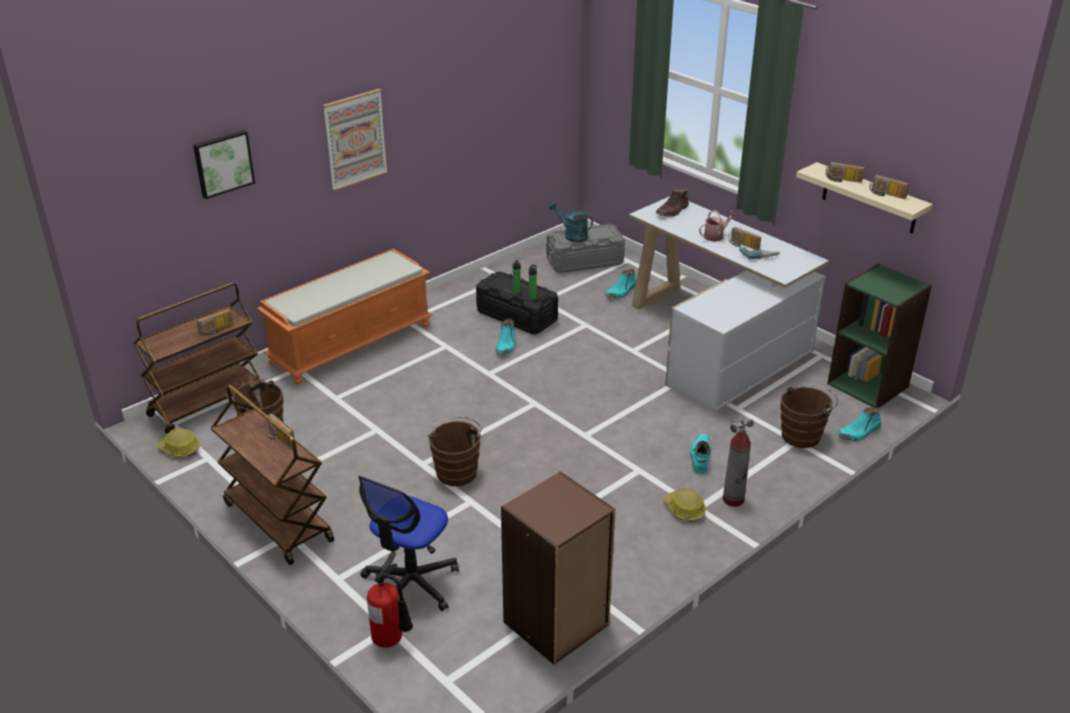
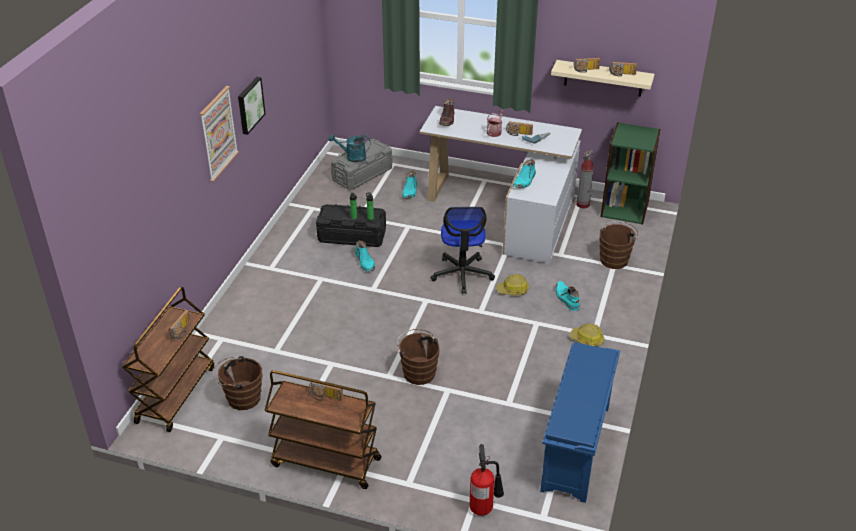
camera: 30 degrees left, 5 degrees up
(179, 449) = (191, 439): hard hat -> hard hat (513, 290)
(223, 163) = (152, 189): picture -> picture (249, 105)
(351, 342) = (244, 301): orange bench -> none
(411, 584) = (461, 464): office chair -> office chair (462, 274)
(557, 624) = (576, 449): brown bookcase -> blue shoe rack
(733, 499) = (610, 320): fire extinguisher -> fire extinguisher (583, 204)
(859, 432) = (645, 245): turquoise boot -> turquoise boot (524, 181)

